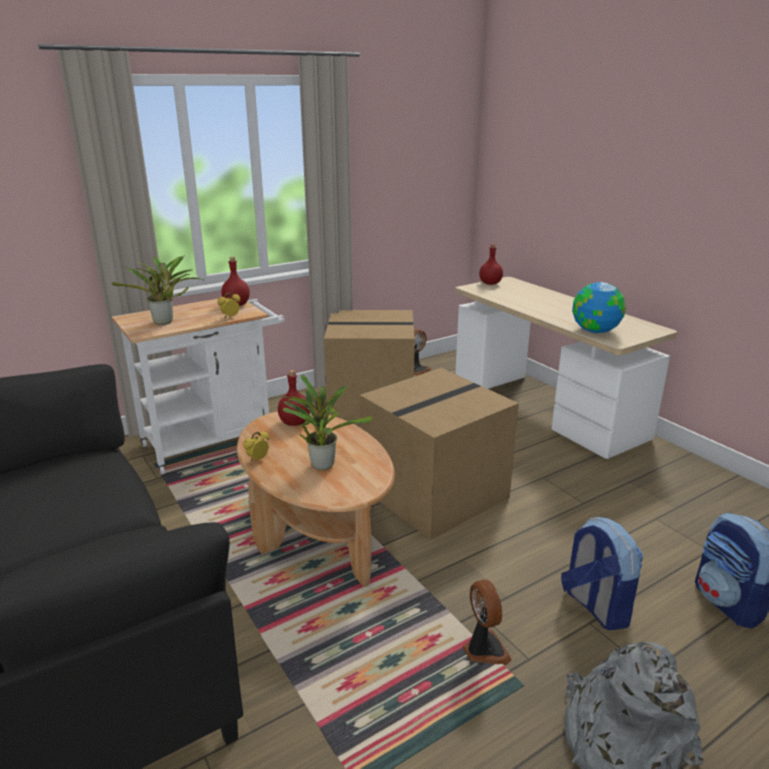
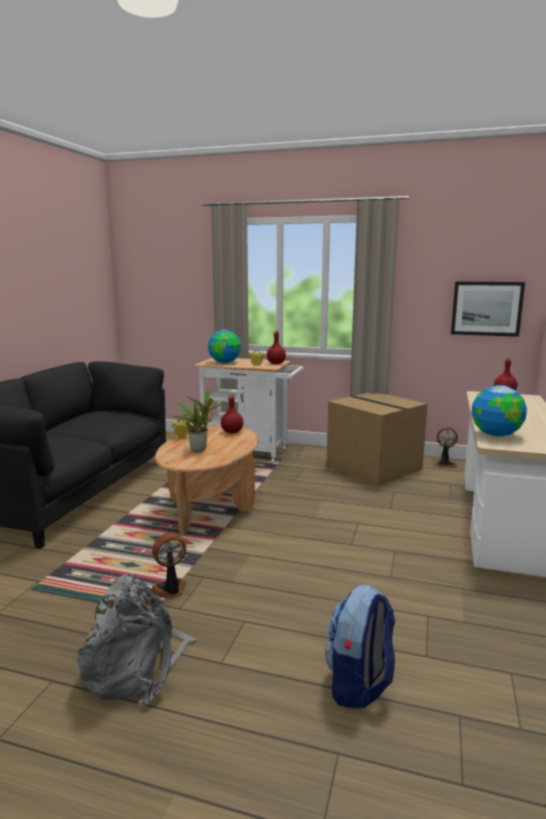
camera: 50 degrees right, 10 degrees down
(166, 322) = (225, 362): potted plant -> globe
(431, 189) = (486, 308): none -> picture
(434, 491) = (306, 521): cardboard box -> none
(484, 649) = (171, 590): fan -> fan turned 150 degrees counterclockwise
(595, 606) = (266, 618): backpack -> none

